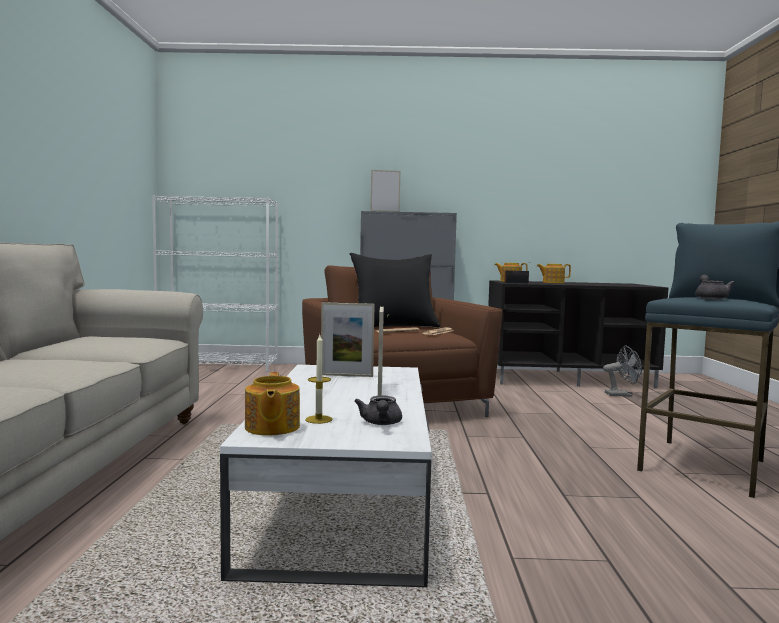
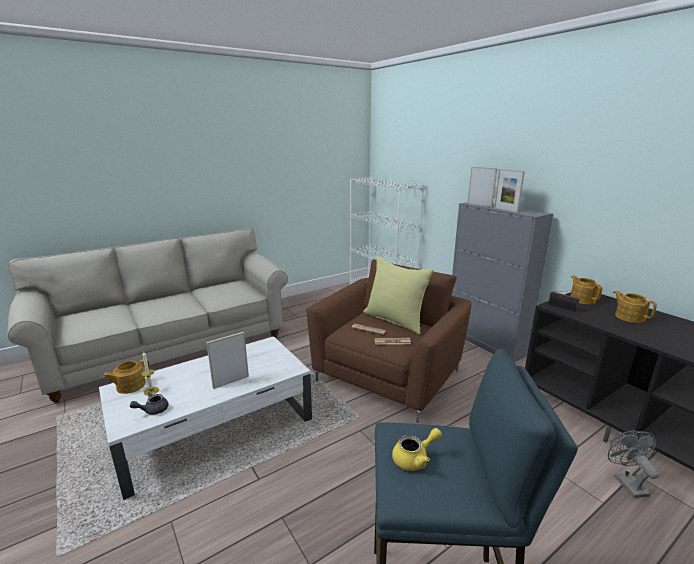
camera: 55 degrees right, 15 degrees up
(346, 375) = (257, 359): picture frame -> picture frame (505, 210)
(394, 326) = (395, 320): black pillow -> yellow pillow
(622, 394) = (626, 482): grey fan -> grey fan turned 150 degrees counterclockwise
(710, 298) = (415, 458): grey teapot -> yellow teapot

